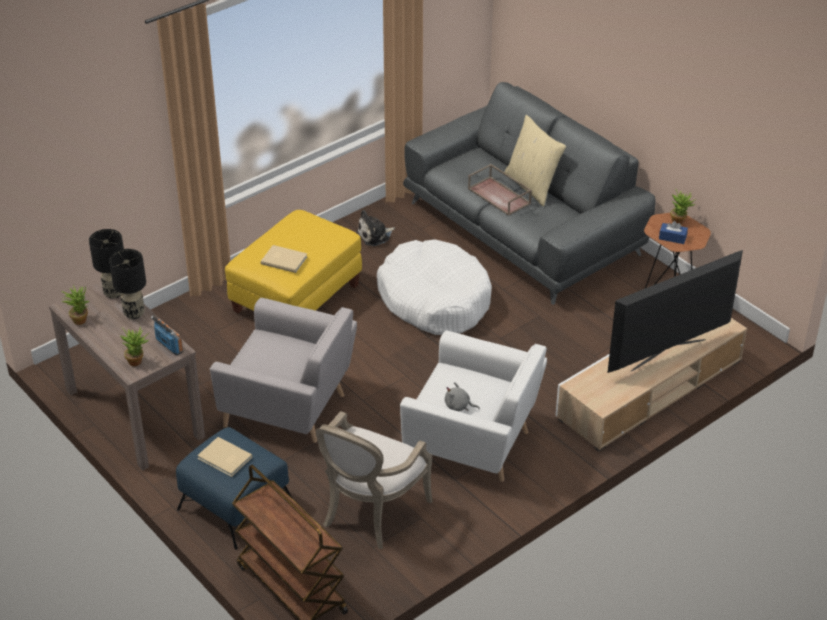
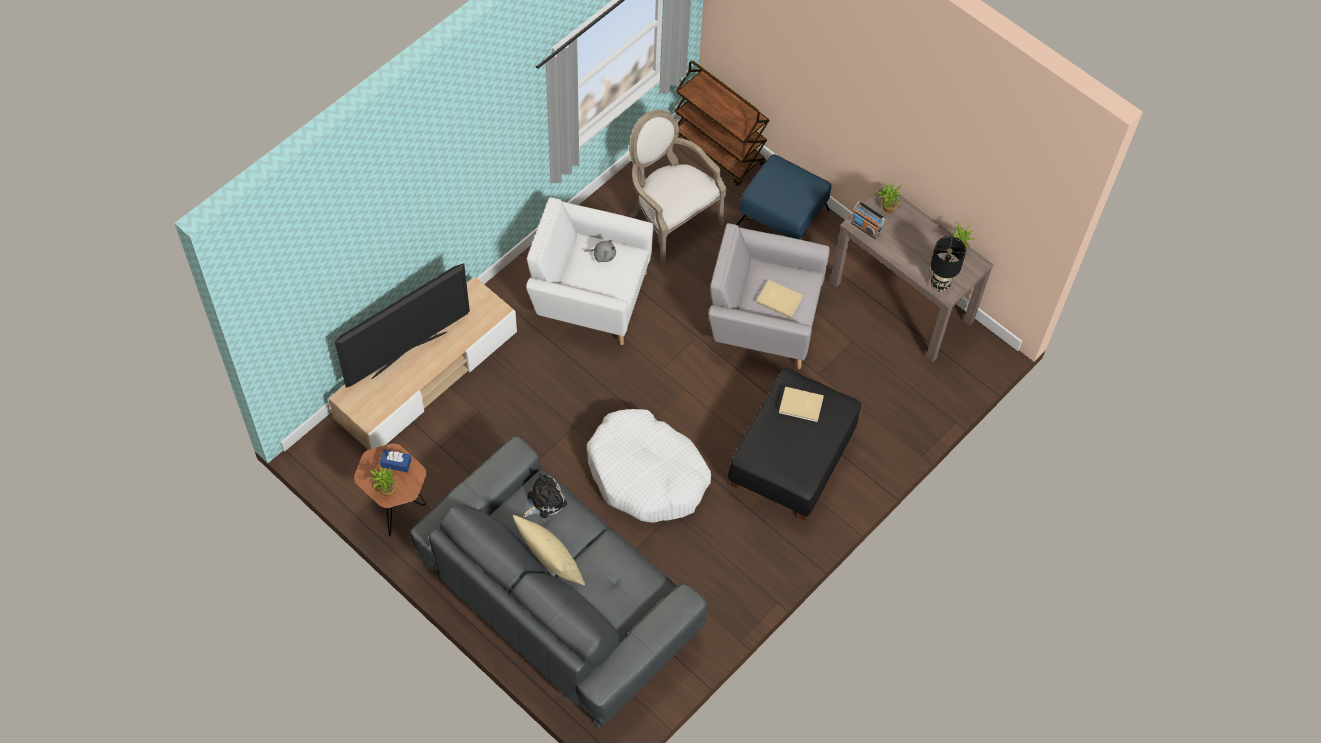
camera: 170 degrees right, 20 degrees up
(133, 313) = (911, 262): black table lamp -> none
(224, 459) = (792, 184): beige book -> beige book (779, 299)
(297, 299) = (790, 461): yellow ottoman -> black ottoman
(369, 513) = (670, 220): armchair -> armchair turned 60 degrees counterclockwise
(375, 236) = (727, 569): plush toy -> plush toy (544, 500)
(500, 196) = (586, 541): brown tray -> none

